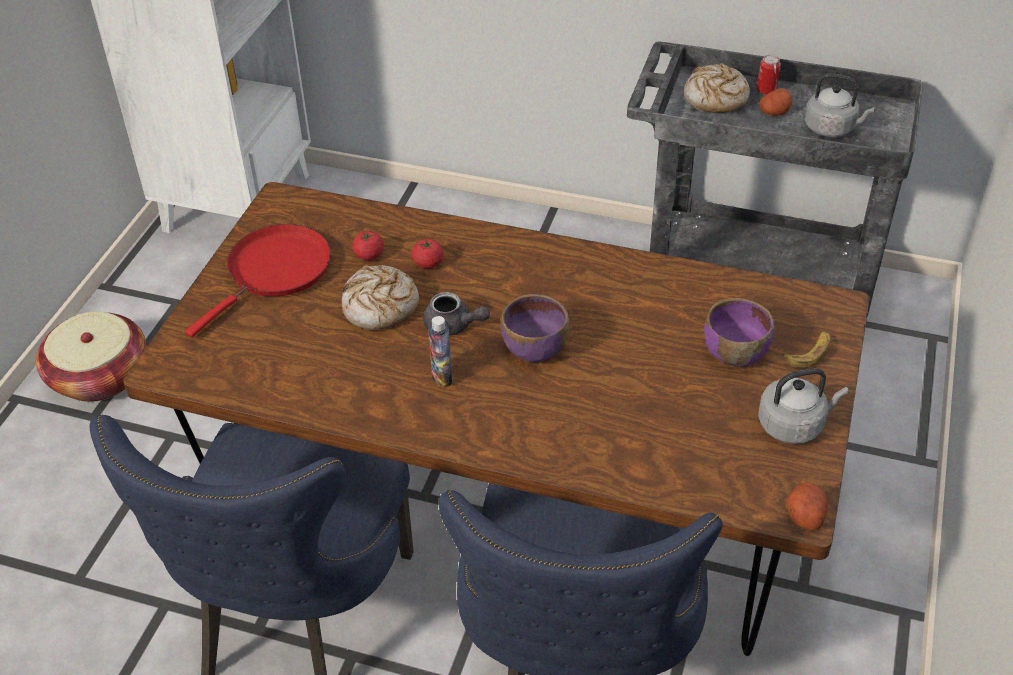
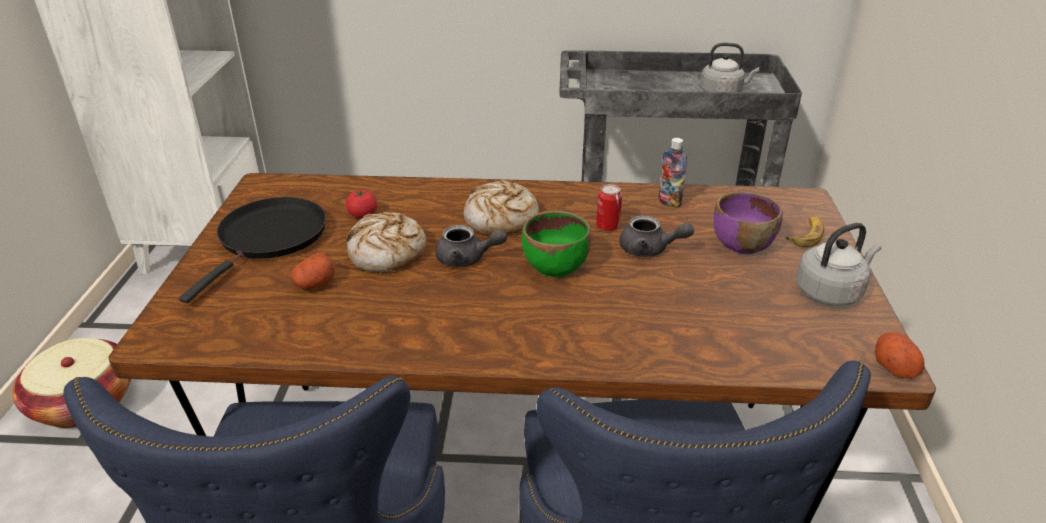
camera: 15 degrees left, 10 degrees down
(275, 271) = (269, 239): red frying pan -> black frying pan
(428, 263) = (424, 214): tomato -> none
(442, 377) = (472, 302): bottle -> bottle (669, 202)
(534, 349) = (555, 266): purple bowl -> green bowl
(636, 344) = (649, 250): none -> grey teapot
(715, 98) = (622, 84): bread -> bread (501, 219)
(766, 90) = (658, 77): can -> can (607, 226)
(774, 112) = (673, 88): potato -> potato (315, 284)

